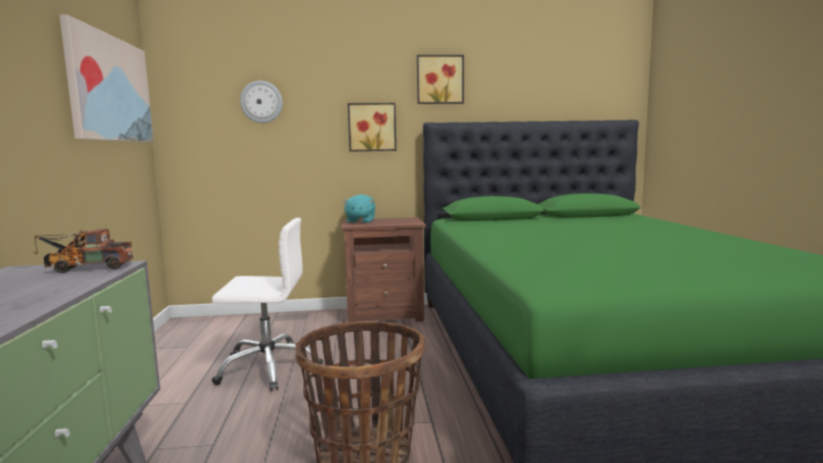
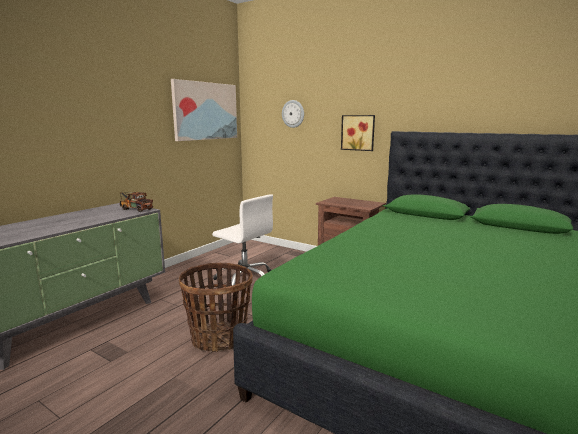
camera: 40 degrees right, 5 degrees up
(360, 221) = (338, 200): turquoise plush toy -> none
(440, 80) = (411, 96): picture -> none

